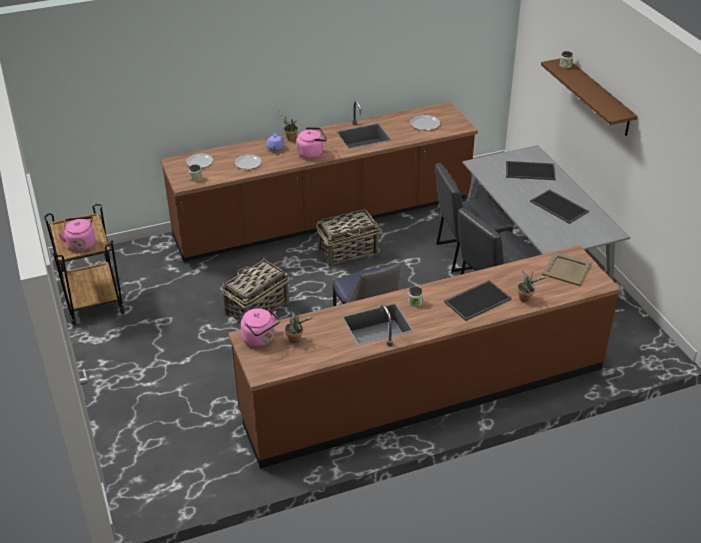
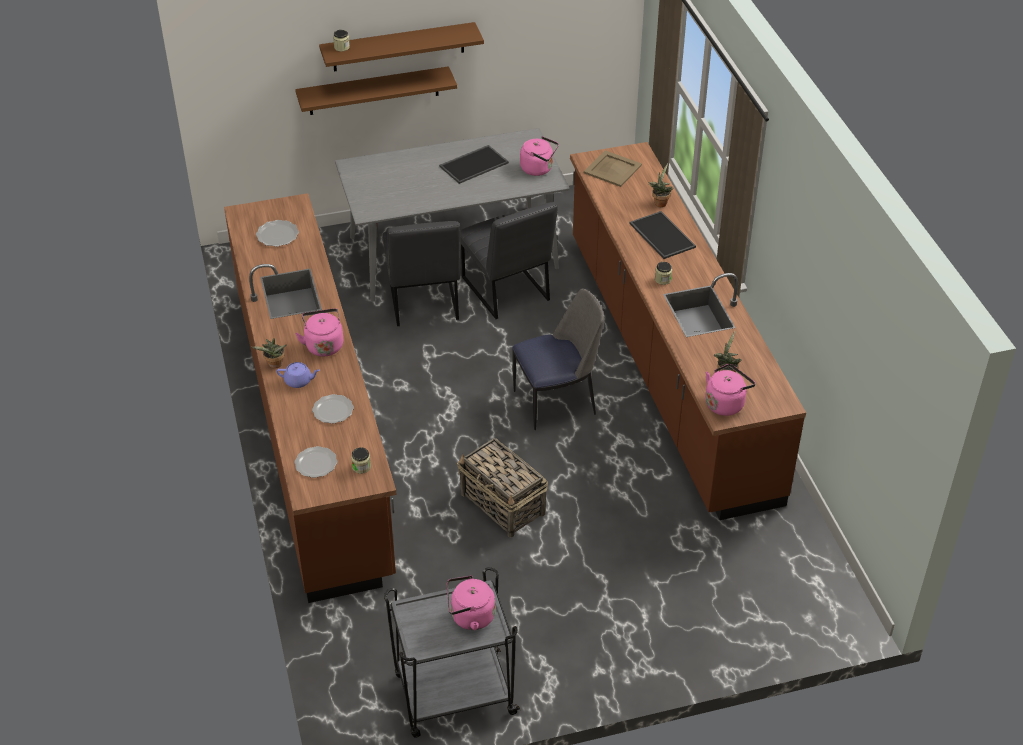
camera: 85 degrees left, 5 degrees up
(93, 298) = (453, 694): brown cart -> grey cart
(348, 251) = (396, 408): basket -> none
(530, 170) = (392, 173): tray -> none
(567, 239) = (538, 169): none -> pink kettle
(580, 120) = (373, 91): none -> brown shelf

